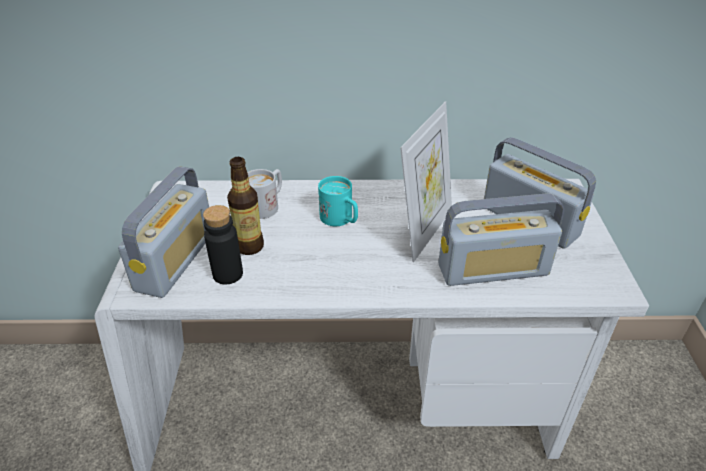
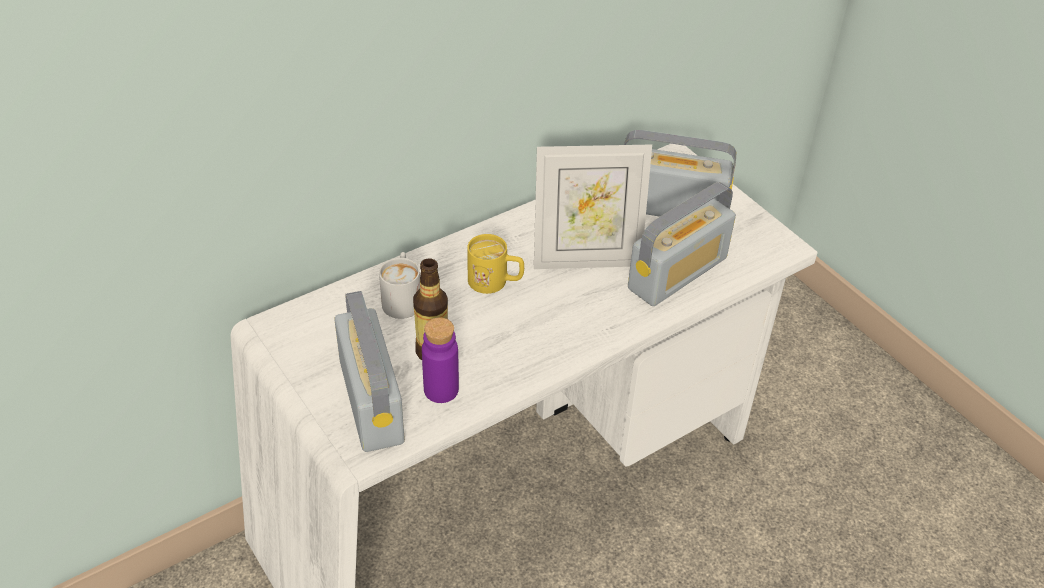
camera: 35 degrees left, 5 degrees up
(228, 274) = (441, 390): black bottle -> purple bottle
(340, 220) = (495, 282): turquoise mug -> yellow mug
(424, 231) = (586, 259): picture frame -> picture frame turned 90 degrees clockwise

